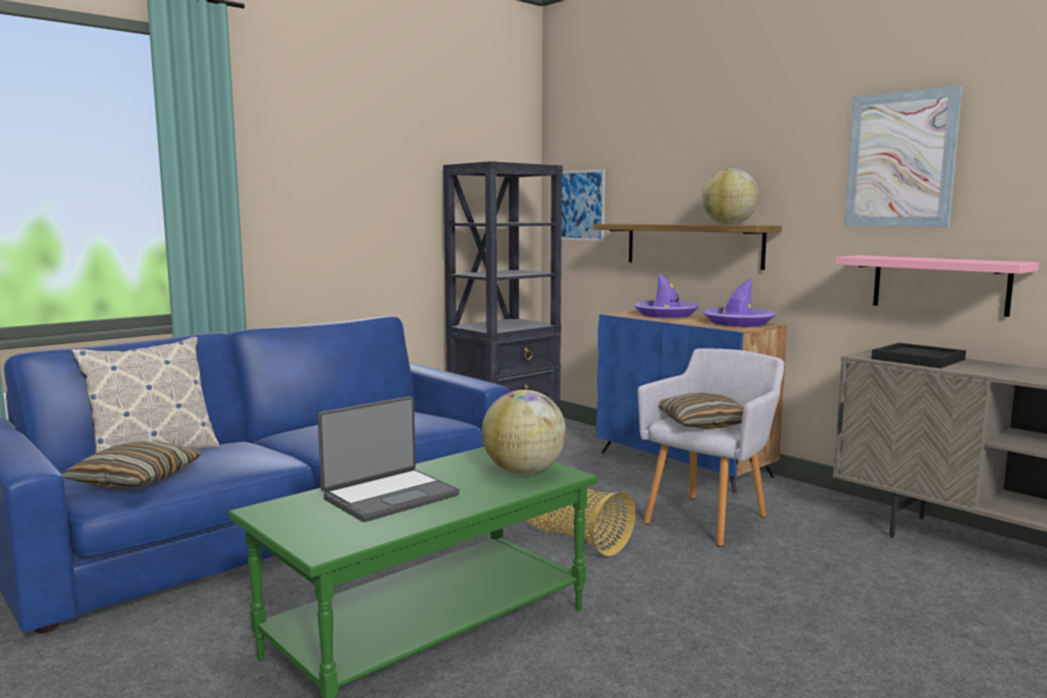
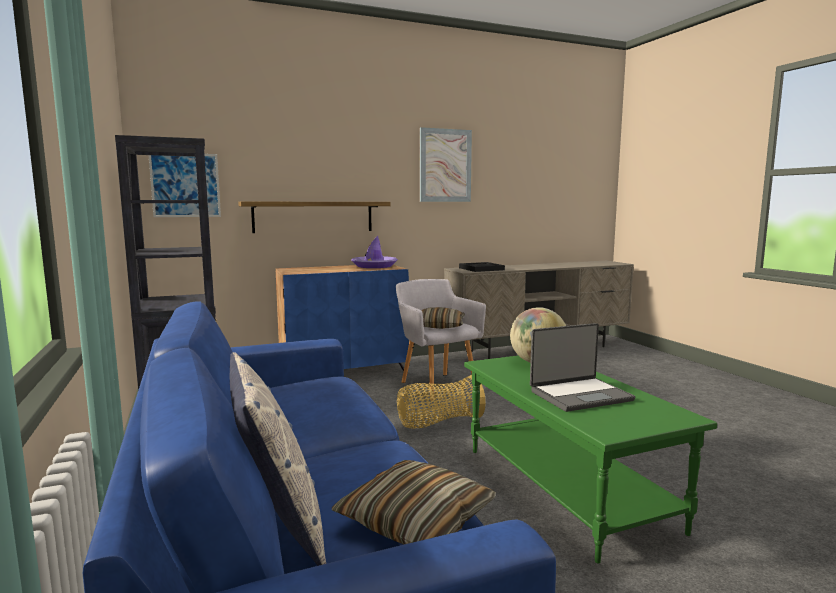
camera: 70 degrees left, 0 degrees up
(389, 496) = (579, 395): laptop -> laptop turned 90 degrees clockwise
(666, 314) = (315, 269): purple hat -> none
(728, 224) = (357, 201): globe -> none
(939, 284) = (467, 231): pink shelf -> none

